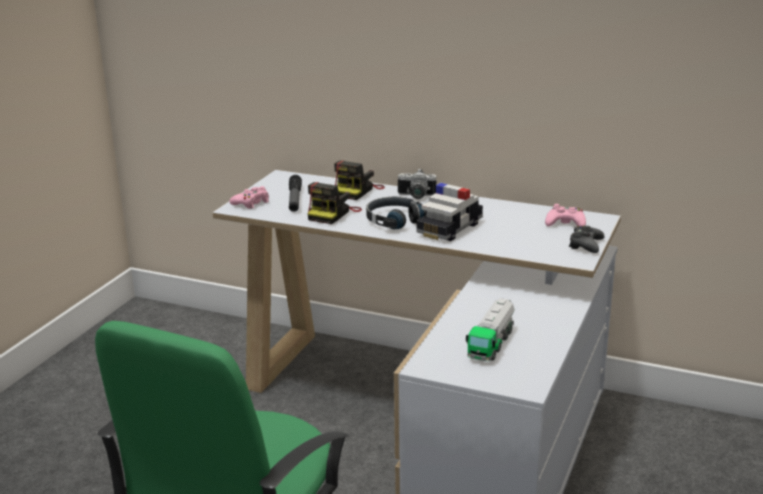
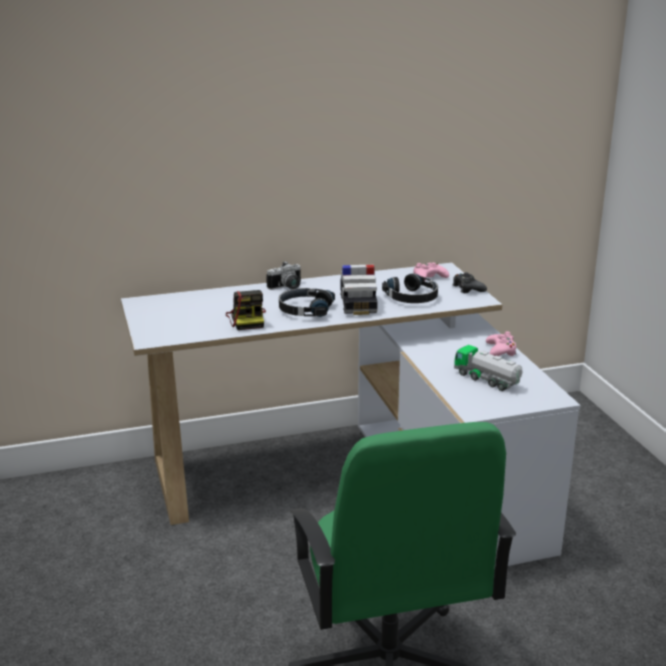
camera: 40 degrees left, 0 degrees up
(251, 203) = (156, 331): pink game controller -> pink game controller (501, 350)
(295, 199) = (191, 317): flashlight -> none
(357, 191) = (232, 296): camera -> none
(491, 343) = (487, 380): toy truck -> toy truck turned 150 degrees clockwise
(511, 237) = (412, 297): none -> black headphones

